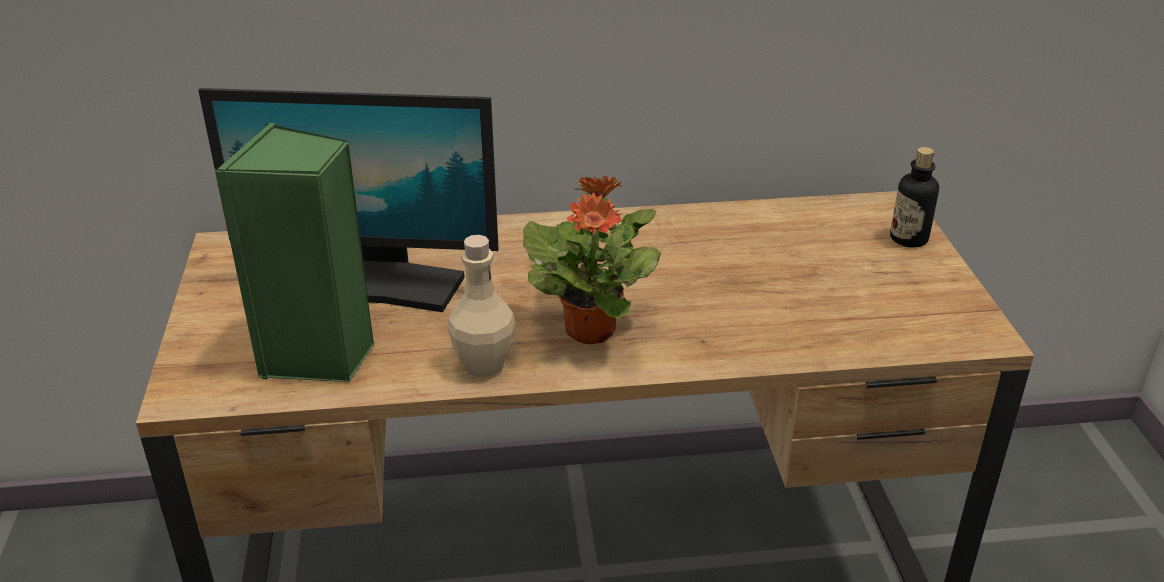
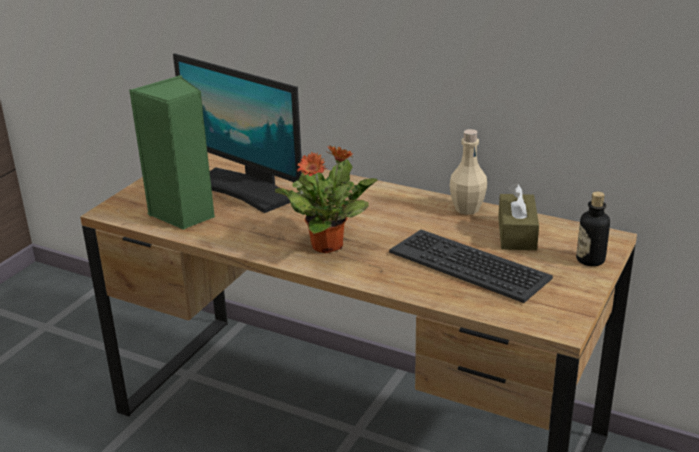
camera: 35 degrees right, 5 degrees down
(484, 364) = (253, 243): beige bottle -> beige bottle (467, 209)
(794, 232) = (517, 233): none -> brown tissue box
(795, 293) = (469, 265): none -> keyboard

